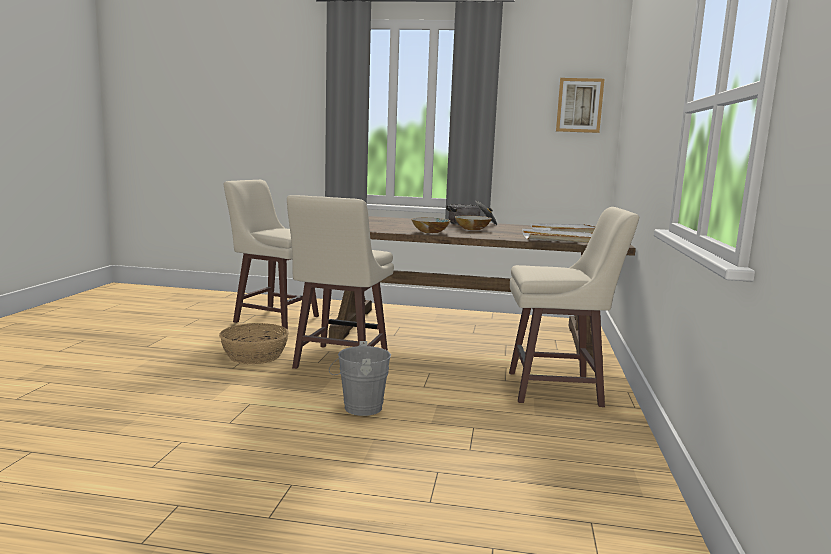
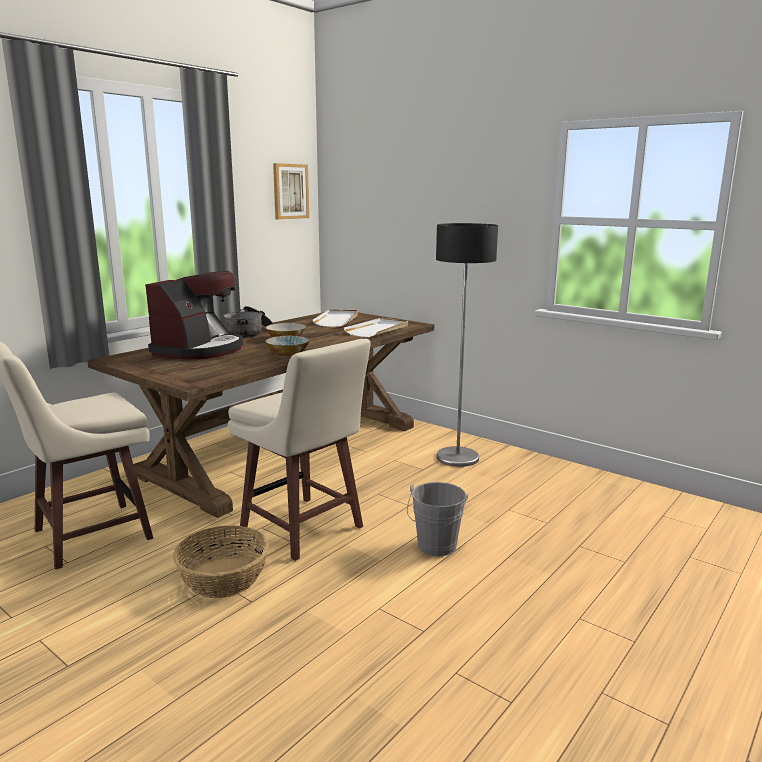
camera: 60 degrees left, 5 degrees up
(402, 222) = (200, 350): none -> coffee machine
(557, 389) = (458, 457): beige stool -> floor lamp

